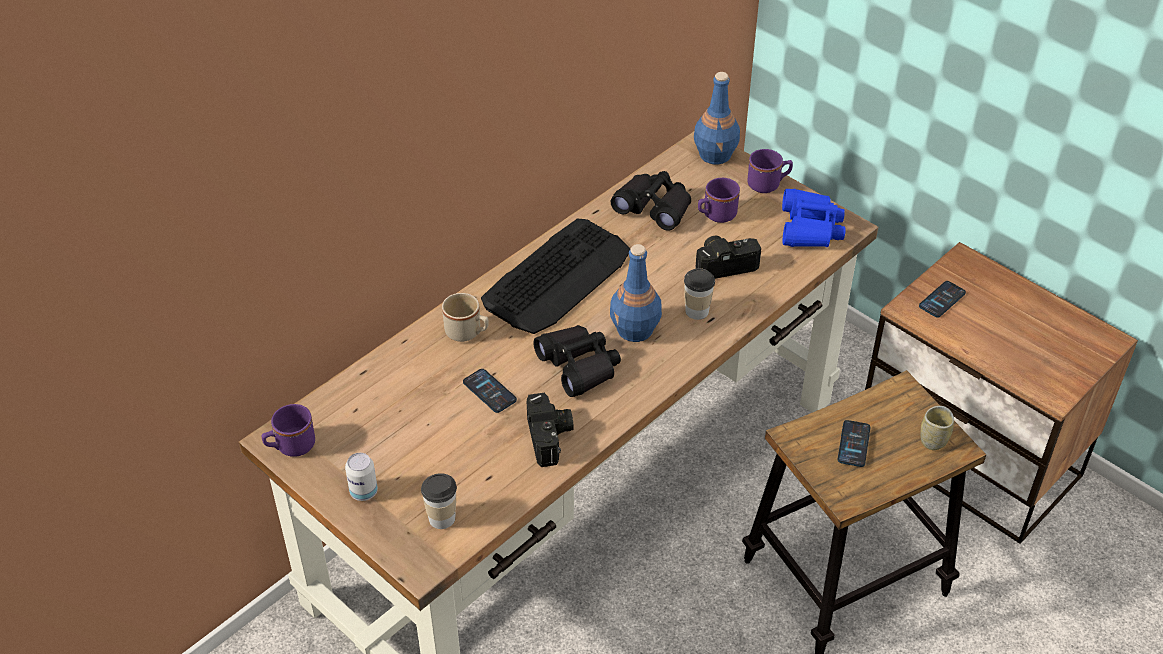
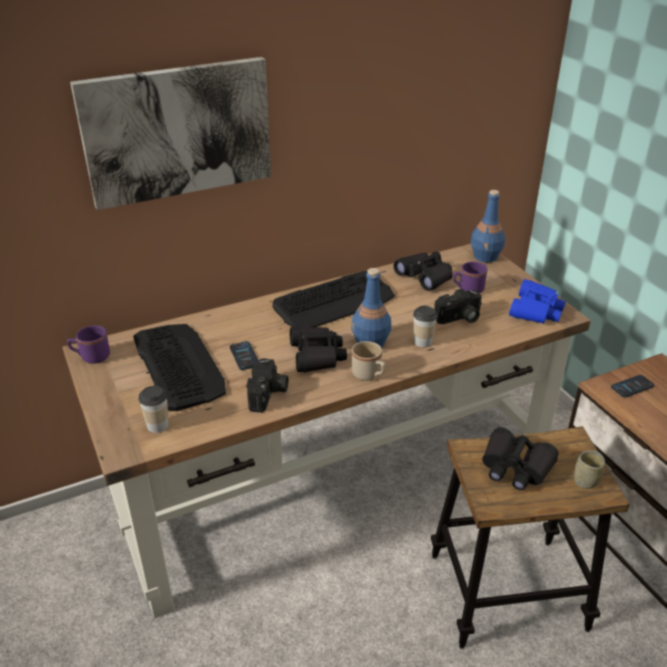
camera: 20 degrees right, 10 degrees down
(356, 129) = (177, 131): none -> picture
(364, 492) = (117, 395): can -> none
(413, 427) = (178, 365): none -> keyboard
(467, 333) = (252, 319): beige mug -> beige mug (369, 375)
(724, 264) = (459, 318): camera -> camera turned 150 degrees clockwise
(768, 184) = (516, 279): purple mug -> none
(853, 444) = (515, 467): phone -> black binoculars

